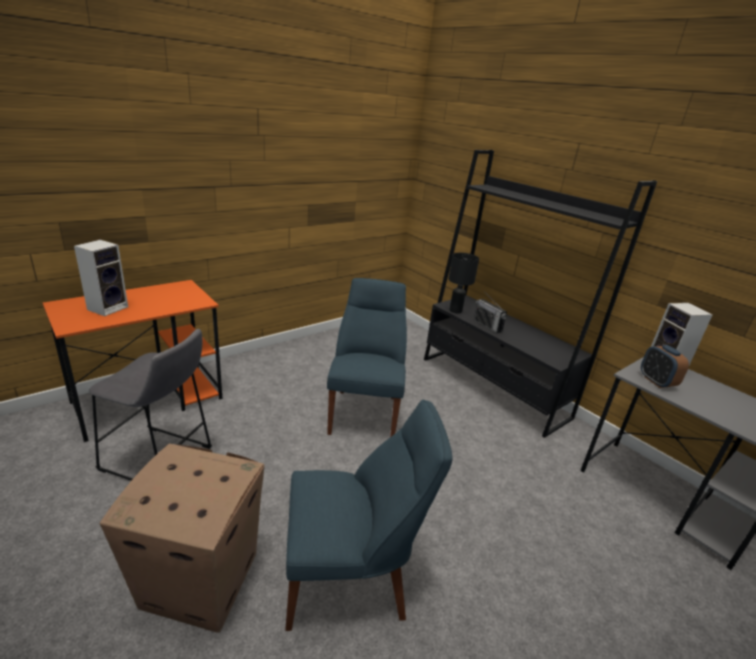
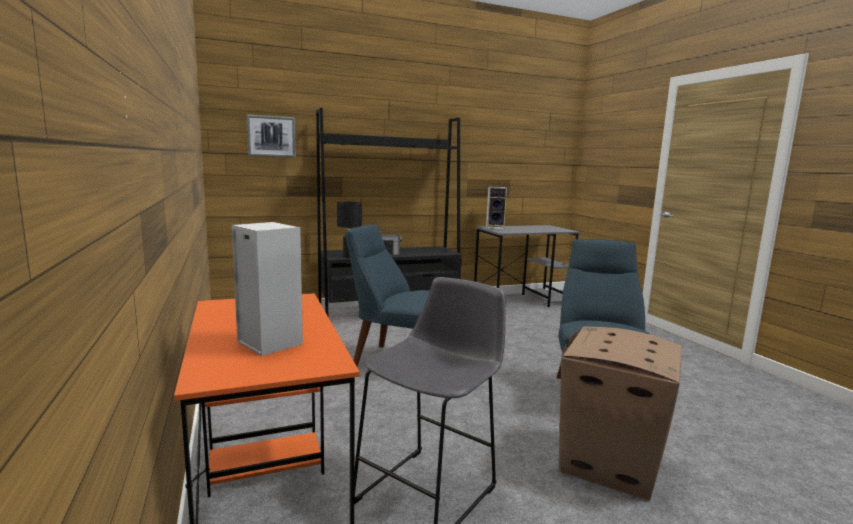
camera: 70 degrees left, 15 degrees down
(456, 173) = (271, 136): none -> picture
(656, 381) = (509, 230): alarm clock -> none

